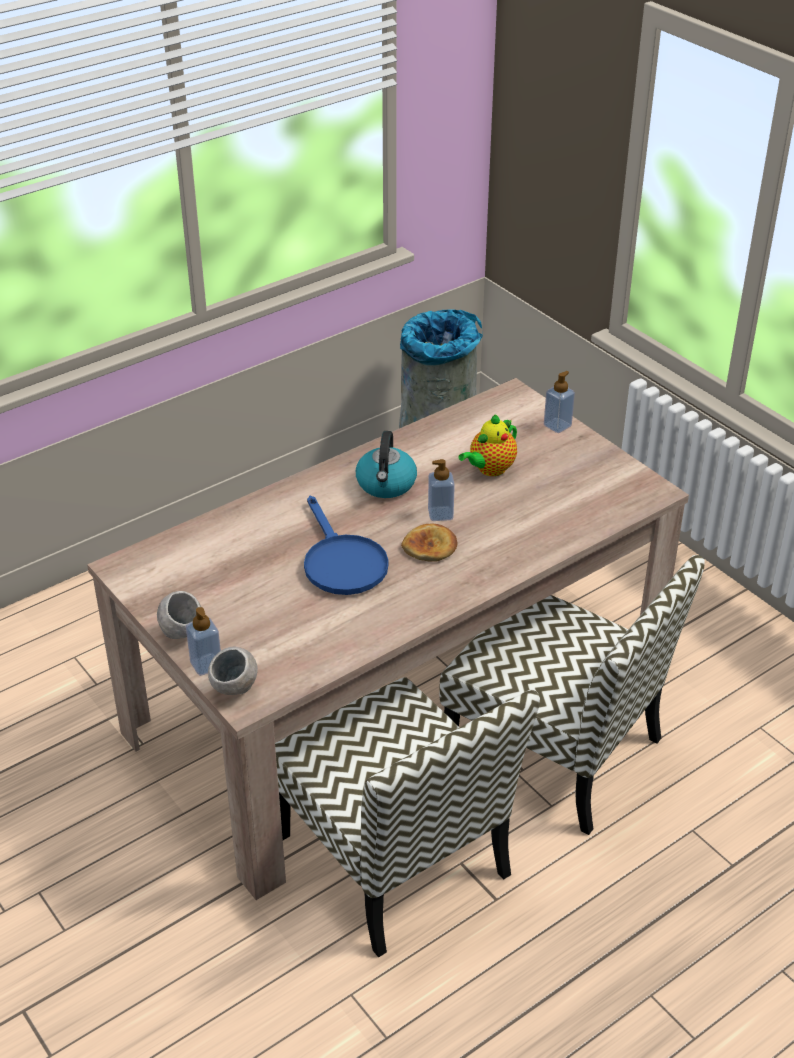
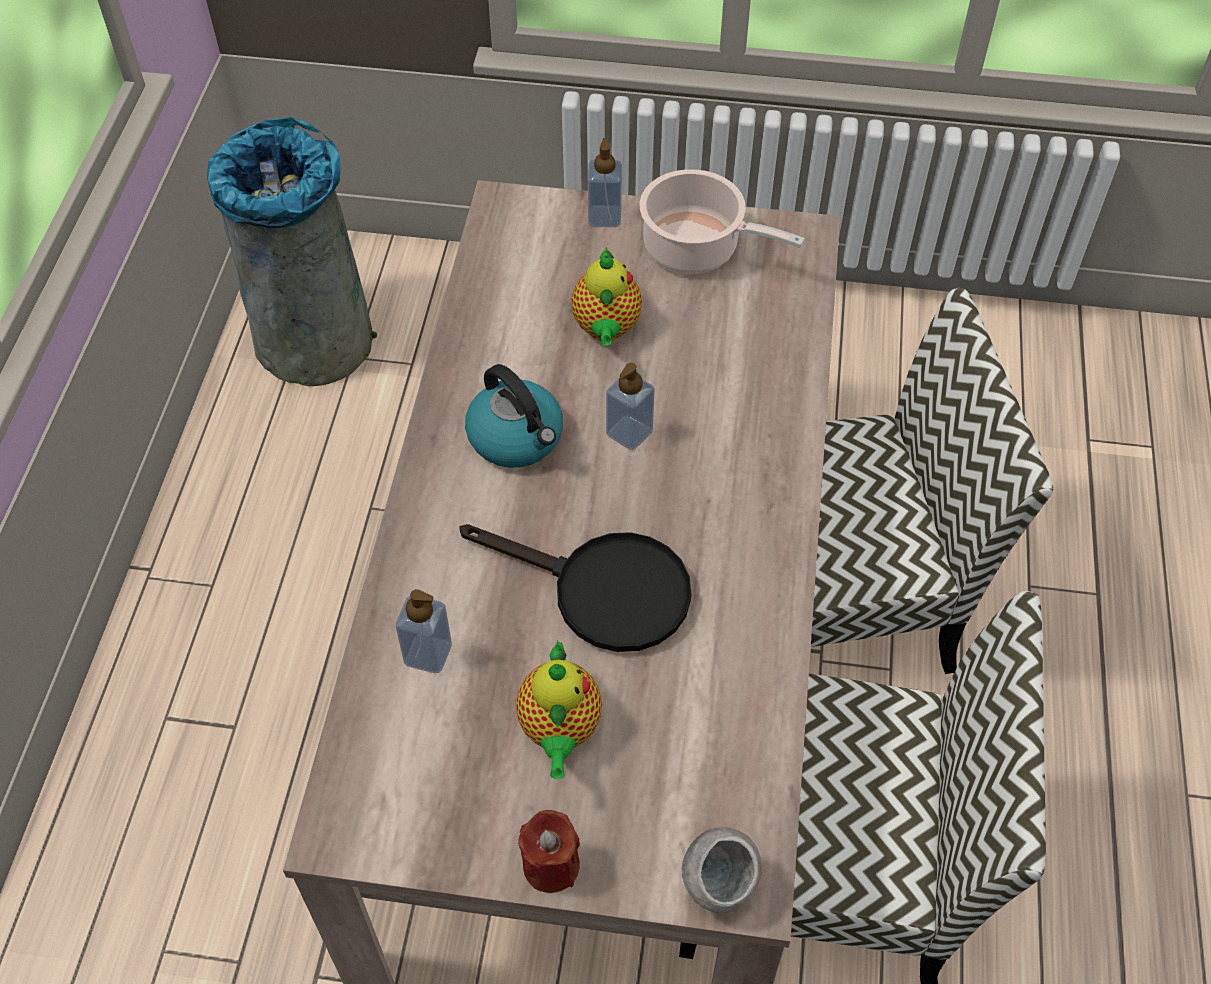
camera: 45 degrees left, 15 degrees up
(182, 635) = (551, 865): grey bowl -> red candle
(206, 665) = (635, 880): soap dispenser -> soap dispenser (428, 654)
(251, 595) = (559, 730): none -> teapot
(341, 562) = (603, 591): blue frying pan -> black frying pan
(430, 546) = (673, 487): bread -> none
(586, 464) = (697, 249): none -> cooking pot

